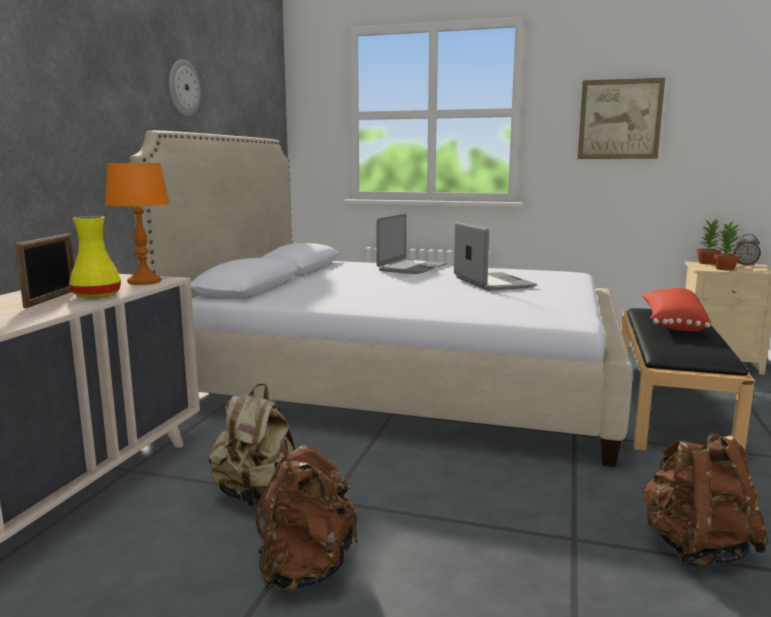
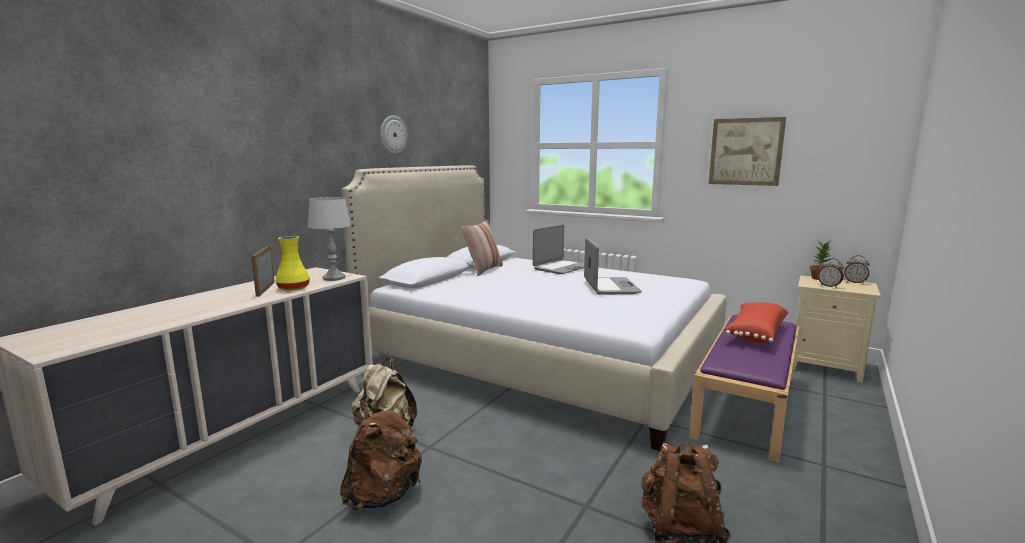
camera: 15 degrees right, 0 degrees up
(52, 298) = (265, 289): picture frame -> picture frame turned 150 degrees clockwise
(144, 282) = (334, 278): orange table lamp -> grey table lamp
(314, 274) = (483, 270): none -> pillow
(667, 406) = (746, 403): black bench -> purple bench
(725, 269) = (829, 286): potted plant -> alarm clock

